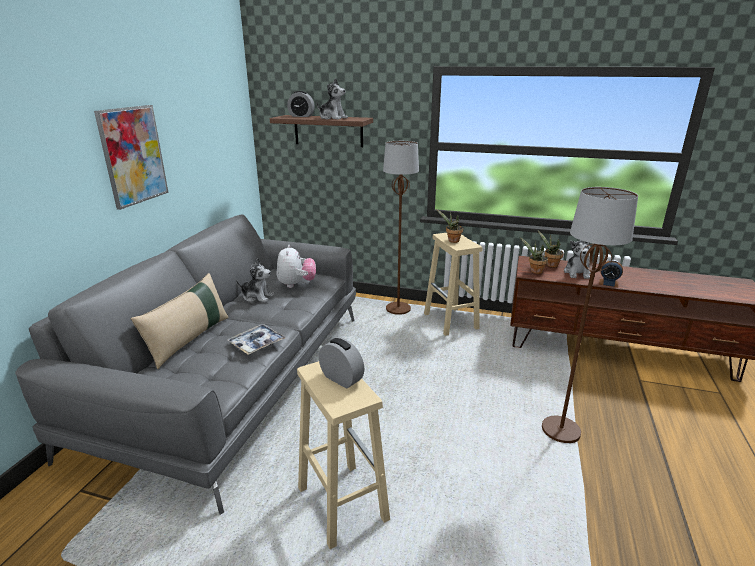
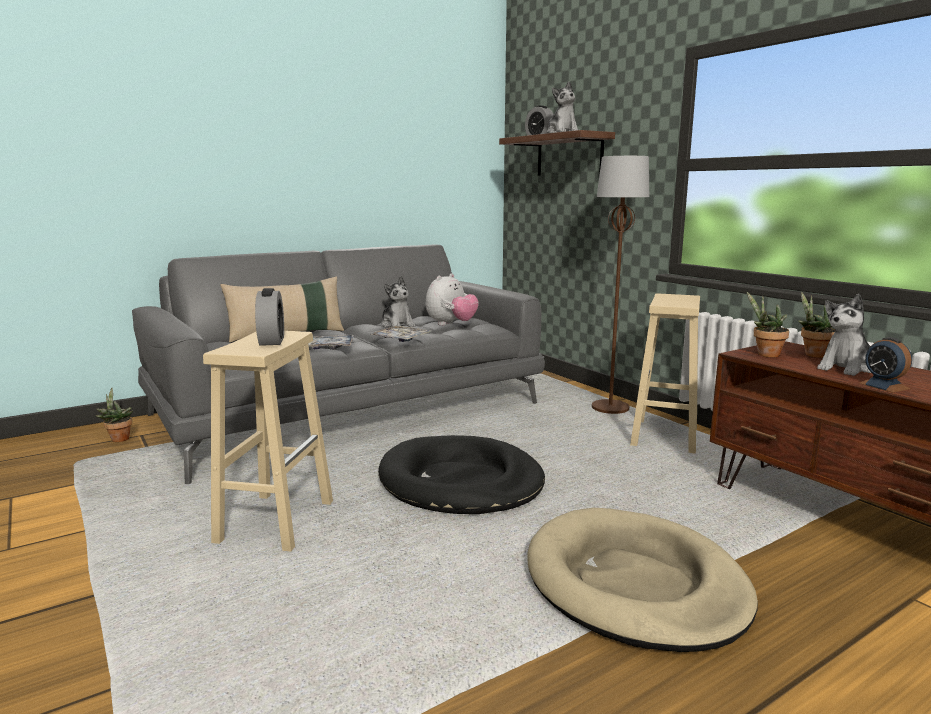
camera: 40 degrees right, 10 degrees down
(133, 155) = (314, 154): picture -> none
(292, 313) = (401, 339): none -> tray
(400, 406) = (460, 482): none -> black dog bed
(452, 241) = (667, 300): potted plant -> potted plant (118, 438)
(561, 430) = (634, 584): brown floor lamp -> beige dog bed

